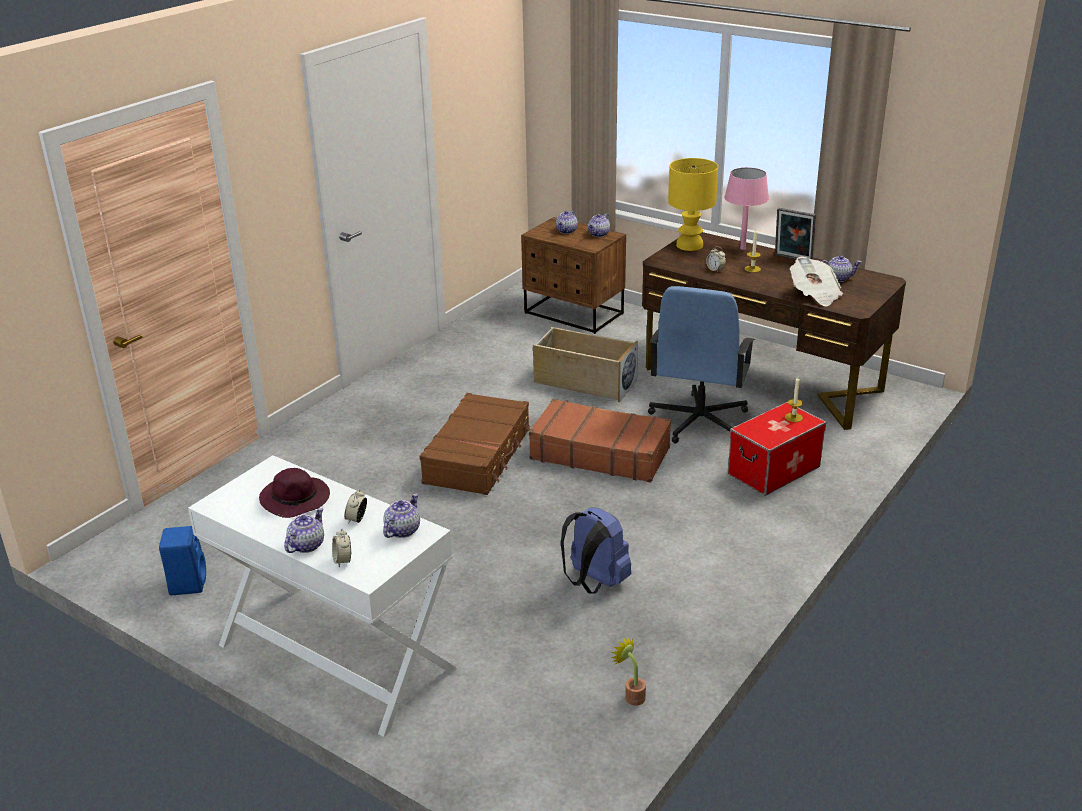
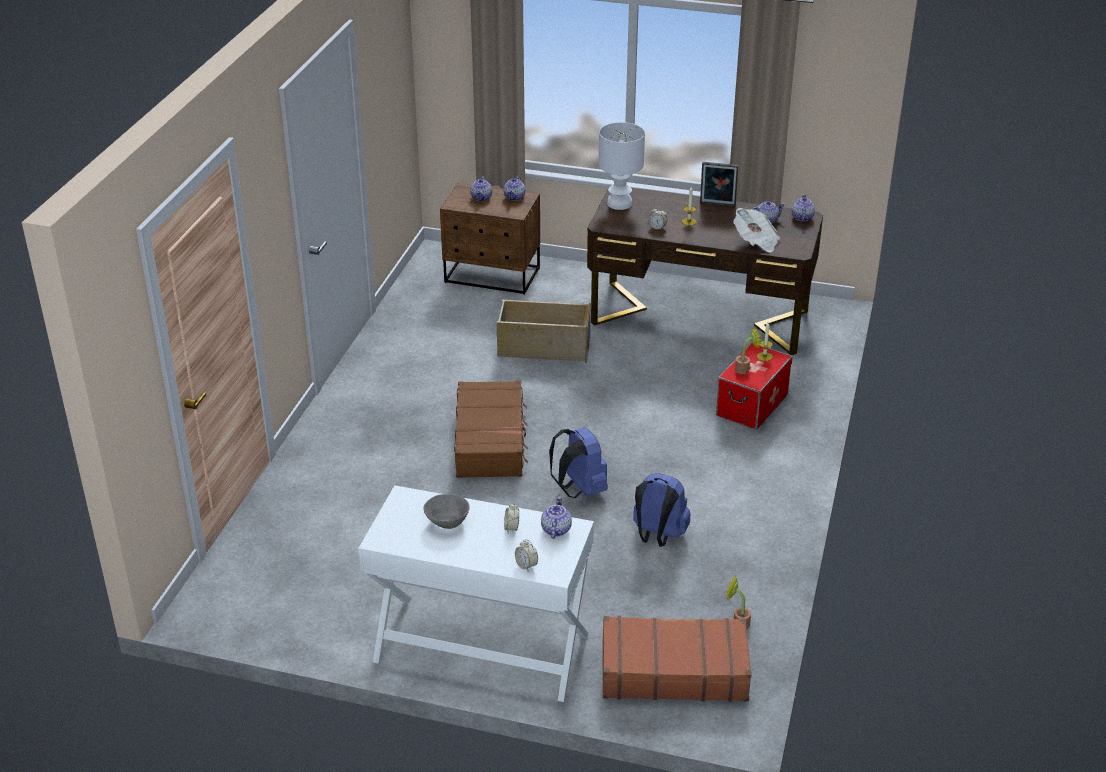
camera: 20 degrees left, 5 degrees up
(187, 583) = (303, 614): blue speaker -> none
(296, 500) = (447, 521): purple hat -> grey bowl
(306, 545) = (486, 558): teapot -> teapot (801, 217)
(539, 519) = (579, 489): none -> blue backpack
(600, 453) = (597, 417): brown suitcase -> brown suitcase (673, 671)
(690, 245) = (620, 203): yellow table lamp -> white table lamp
(698, 421) = (666, 369): blue office chair -> none
(742, 248) = (668, 200): pink table lamp -> none
(764, 426) = (745, 369): none -> potted plant

